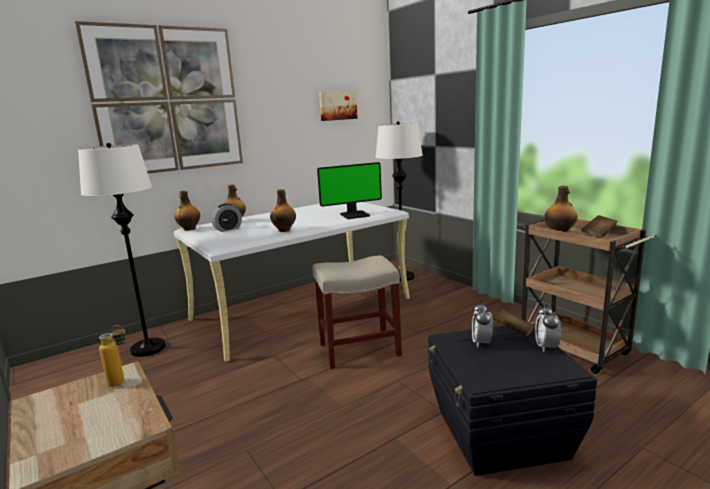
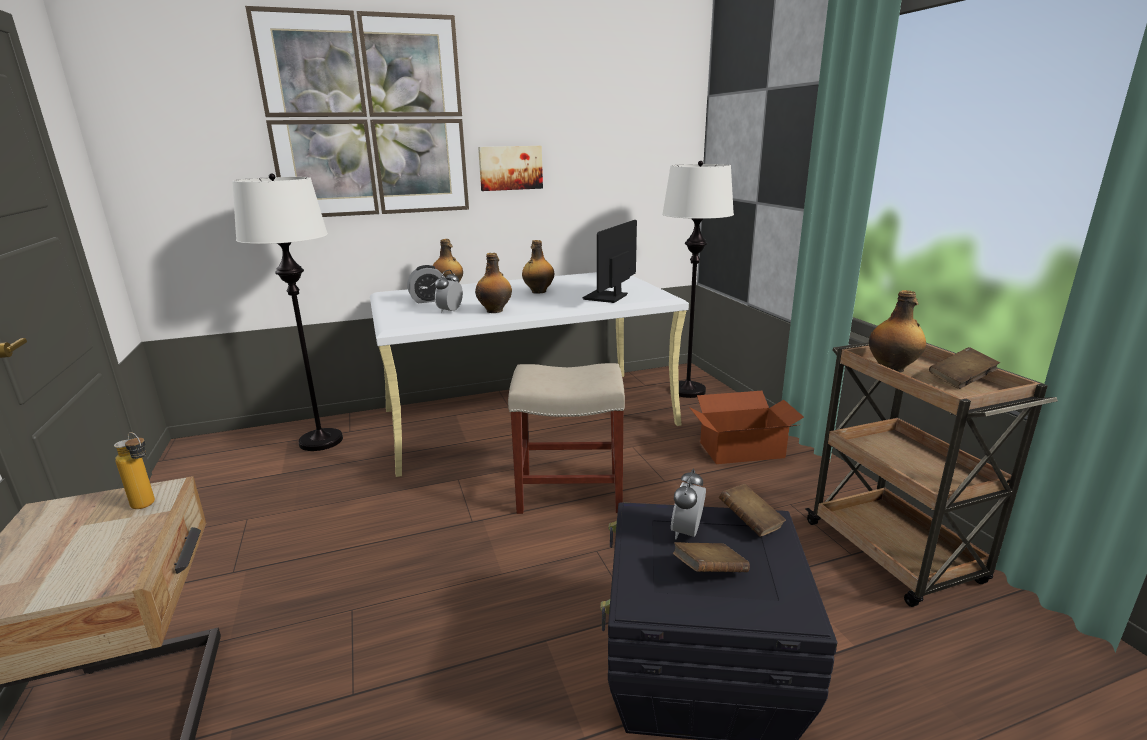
camera: 15 degrees right, 5 degrees up
(189, 229) = (385, 294): bottle -> bottle (538, 292)
(337, 105) = (618, 133): picture -> picture (510, 168)
(354, 215) = (607, 297): monitor -> monitor turned 120 degrees clockwise
(456, 307) = (742, 450): none -> cardboard box
(508, 360) = (709, 572): none -> brown book
(546, 347) = (786, 562): alarm clock -> alarm clock (450, 311)

